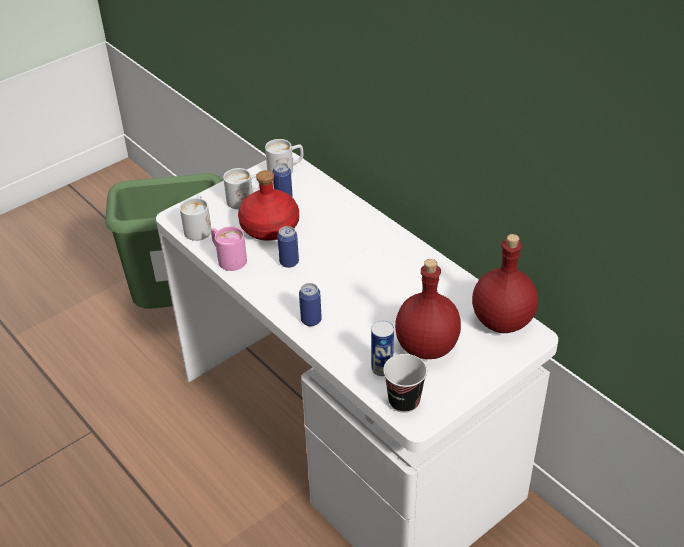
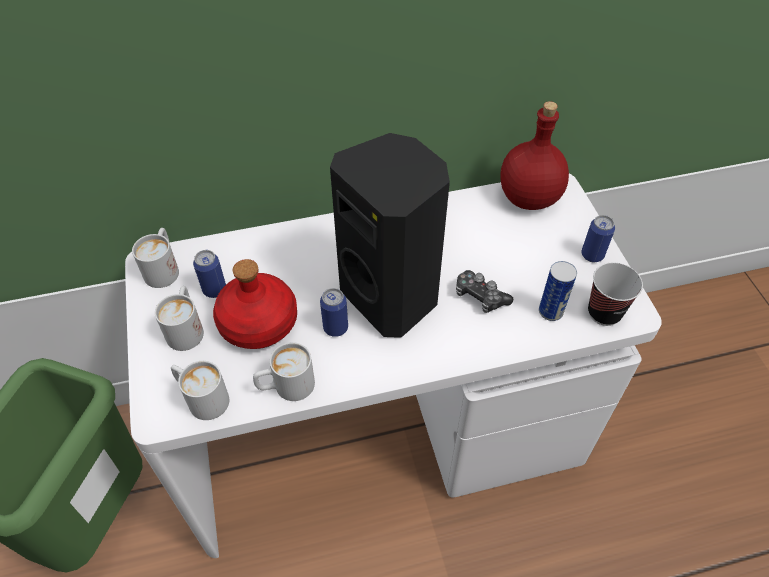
camera: 65 degrees left, 10 degrees up
(228, 258) = (286, 387): pink mug -> white mug
(311, 320) = (446, 344): can -> can (592, 255)
(336, 279) = (392, 296): none -> black speaker
(369, 324) = (480, 296): none -> game controller
(425, 346) = (535, 265): red bottle -> none

